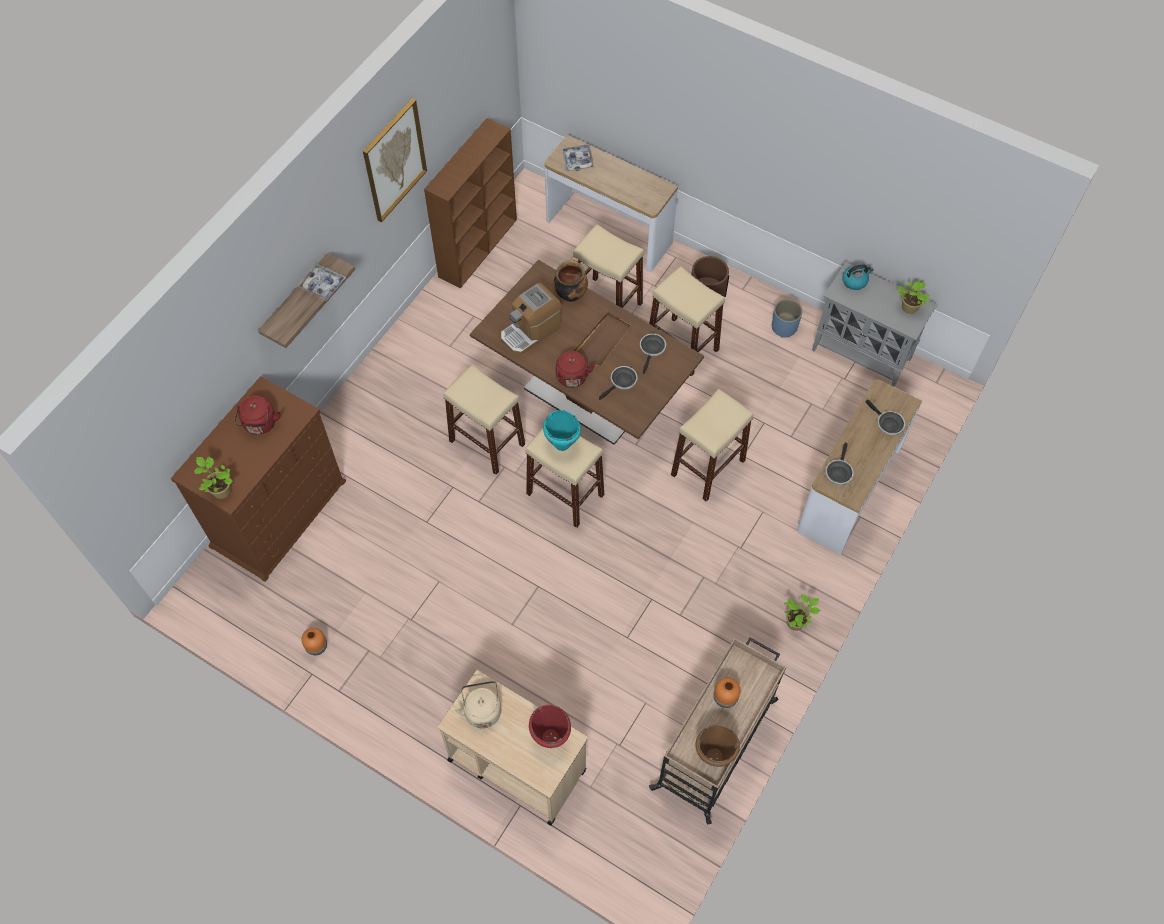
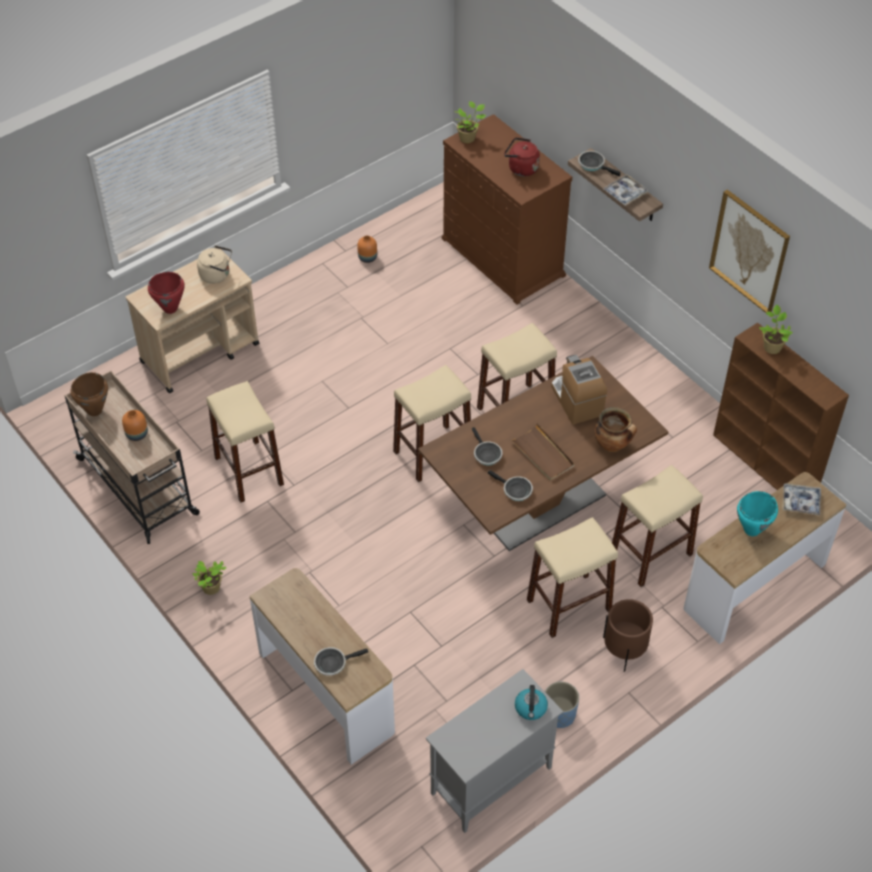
camera: 110 degrees right, 10 degrees down
(562, 444) = (437, 390): turquoise cooking pot -> turquoise cooking pot (752, 530)
(572, 378) = (507, 417): red kettle -> none
(708, 467) = (410, 576): beige stool -> beige stool (249, 471)
(838, 472) = (299, 595): frying pan -> frying pan (593, 165)
(908, 308) = (471, 748): potted plant -> potted plant (772, 346)

